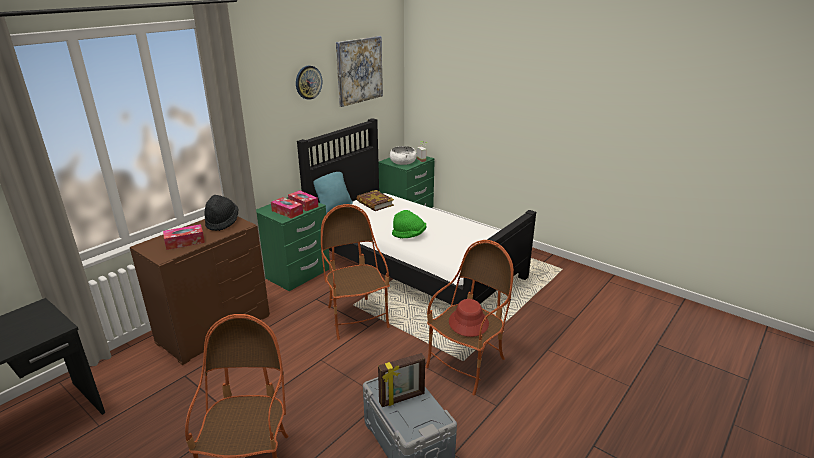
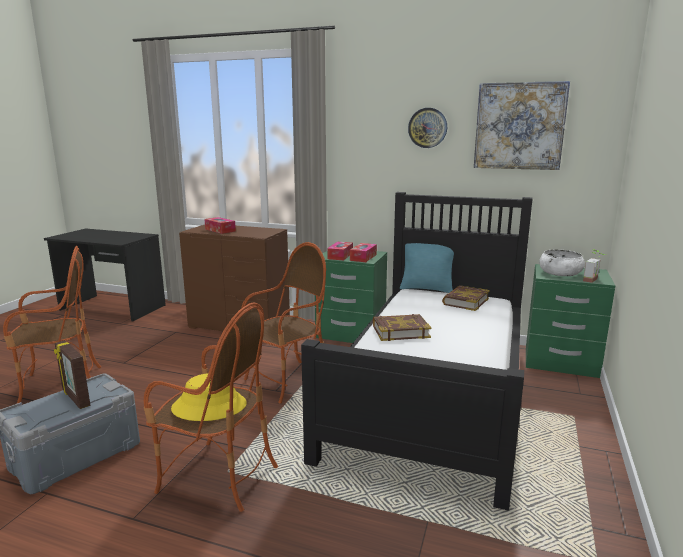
camera: 70 degrees right, 10 degrees down
(222, 222) = (262, 231): black hat -> none
(409, 235) = (400, 331): green hat -> book
(468, 323) = (209, 406): red hat -> yellow hat

